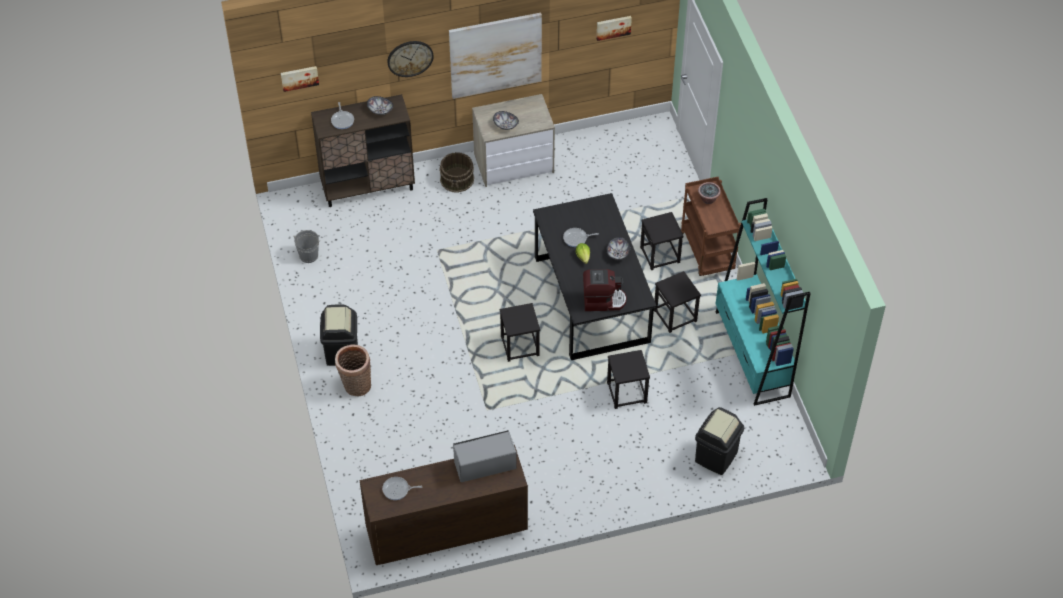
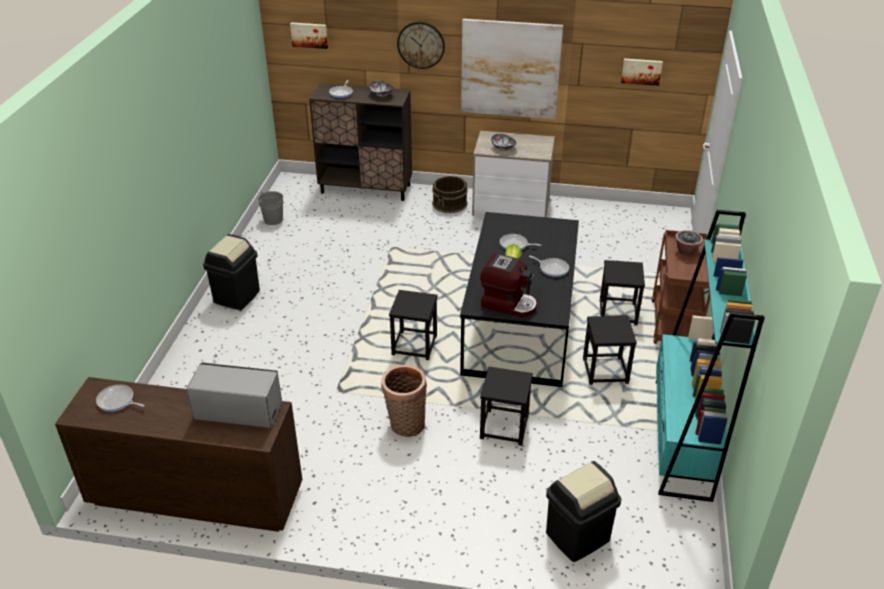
camera: 25 degrees right, 15 degrees down
(355, 386) = (224, 327): basket -> basket (405, 424)
(617, 253) = (552, 268): bowl -> frying pan

